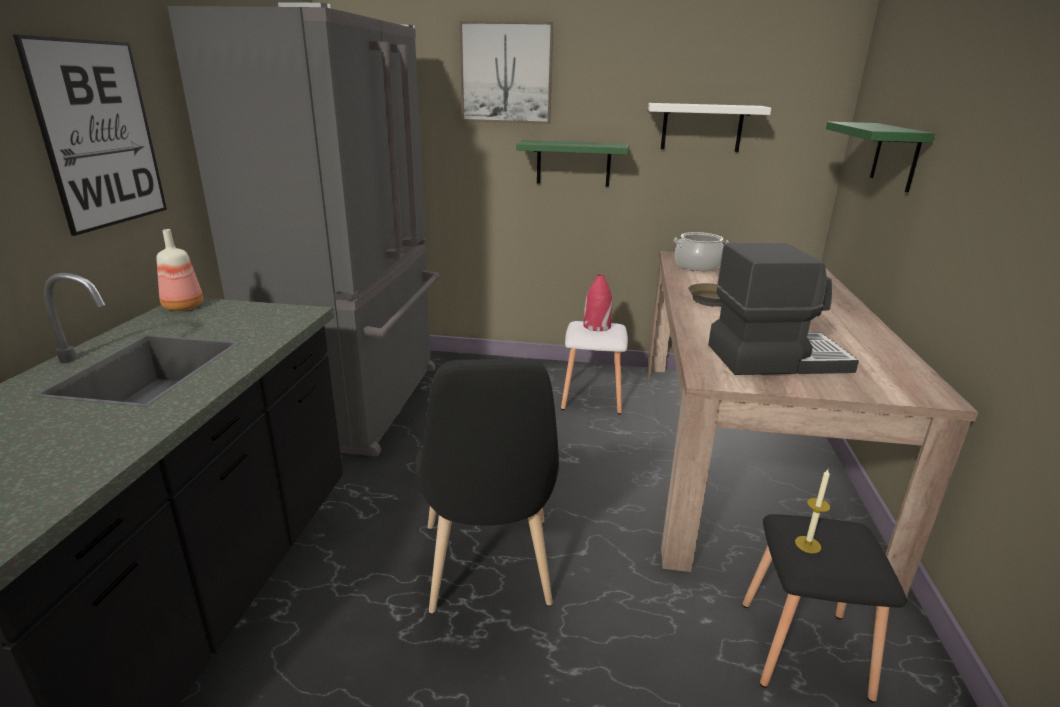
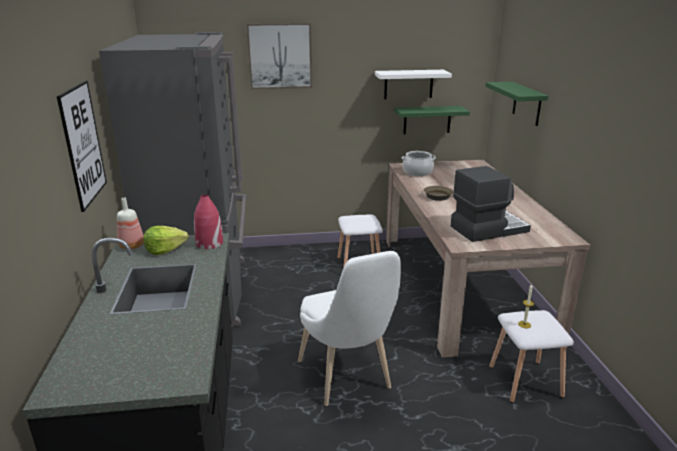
camera: 15 degrees left, 0 degrees up
(220, 317) = (165, 249): none -> lettuce
(488, 571) = (347, 378): black chair -> white chair
(573, 163) = (328, 111): green shelf -> green shelf (427, 120)
(596, 326) = (359, 218): red vase -> red vase (209, 243)
(801, 649) = (524, 382): black stool -> white stool

